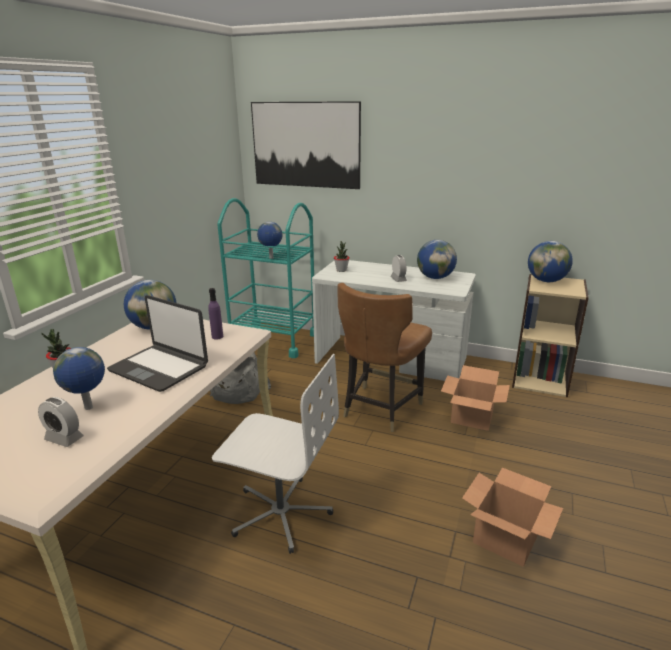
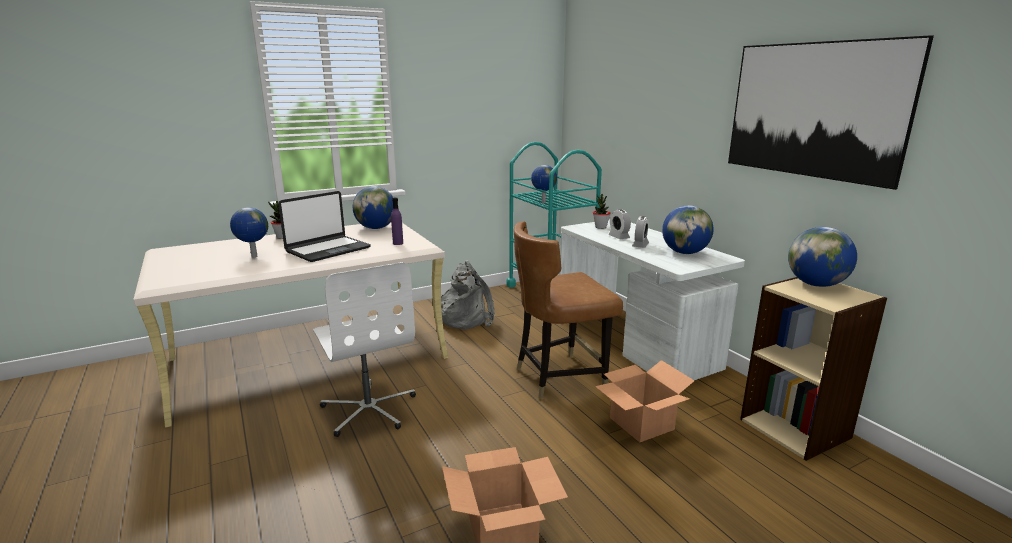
camera: 40 degrees right, 5 degrees down
(64, 438) = (215, 266): alarm clock -> alarm clock (619, 237)
(159, 368) = (327, 250): laptop -> laptop turned 120 degrees counterclockwise
(305, 145) = (607, 91): picture -> picture (813, 110)

